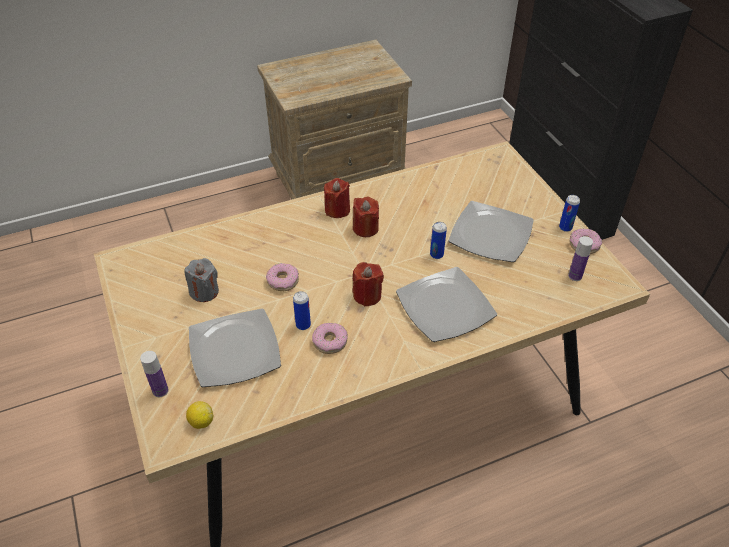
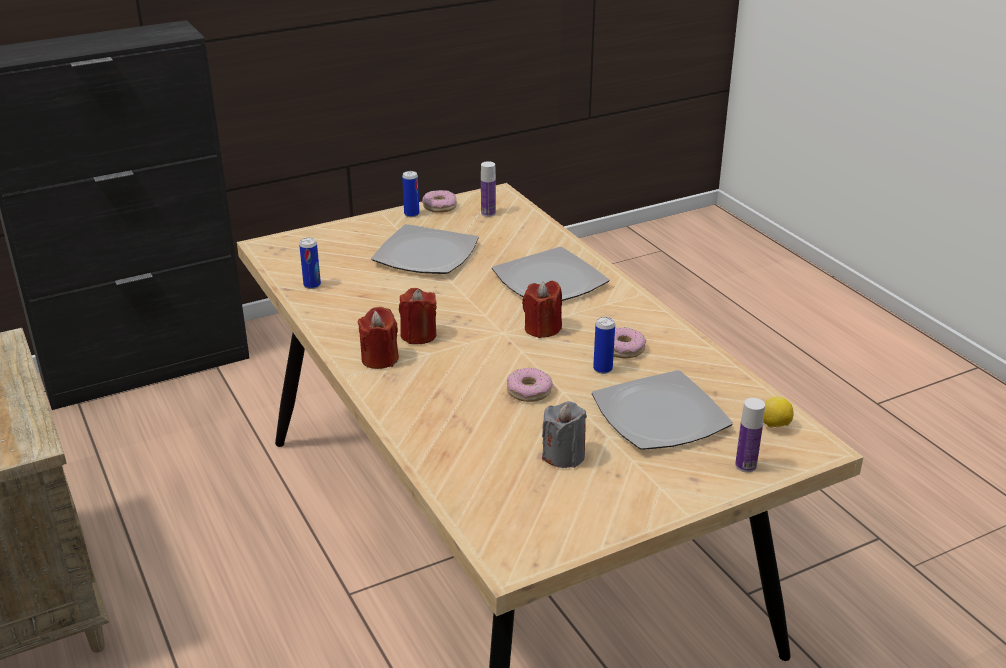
camera: 95 degrees left, 15 degrees down
(436, 255) = (464, 286): can -> can (312, 285)

